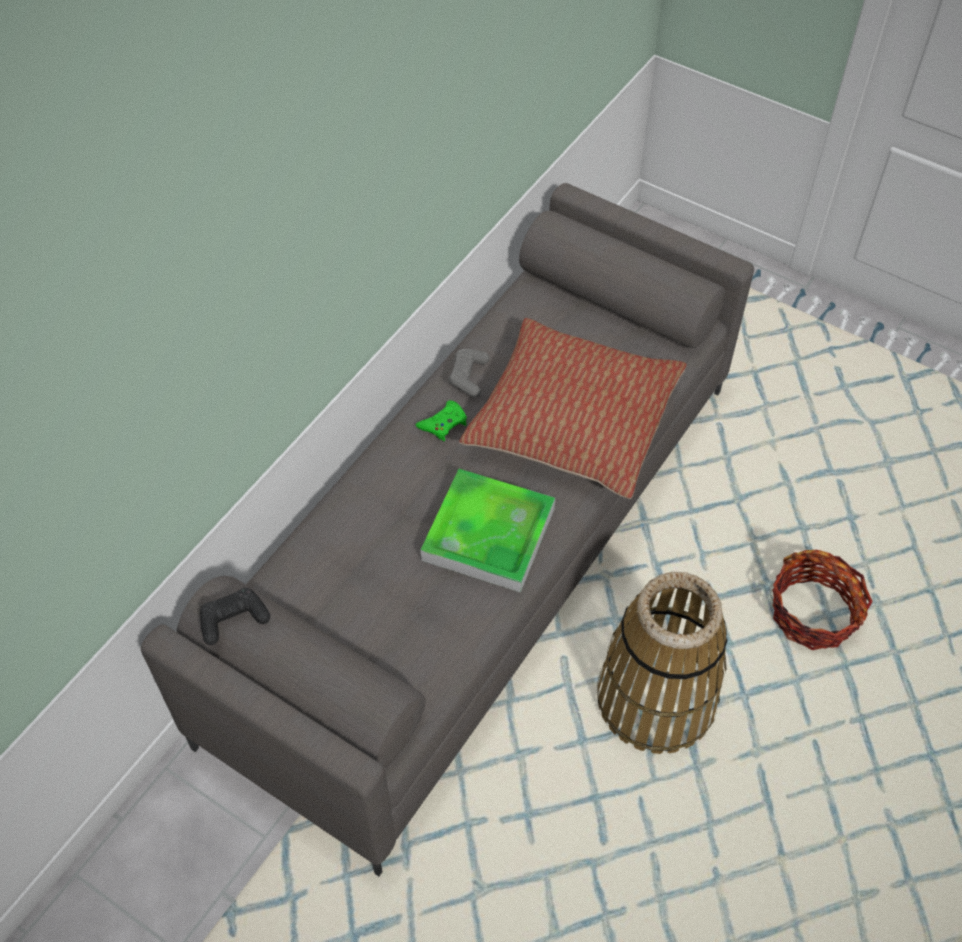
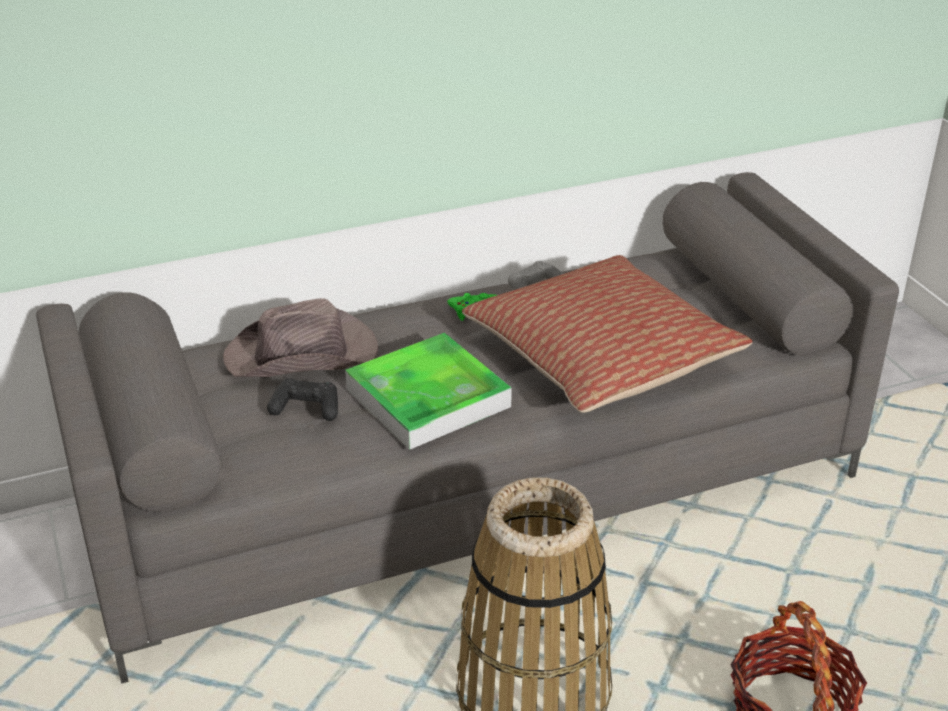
camera: 35 degrees right, 20 degrees down
(233, 620) = (118, 319): black game controller -> black game controller (306, 408)
(355, 545) = (303, 355): none -> brown hat

